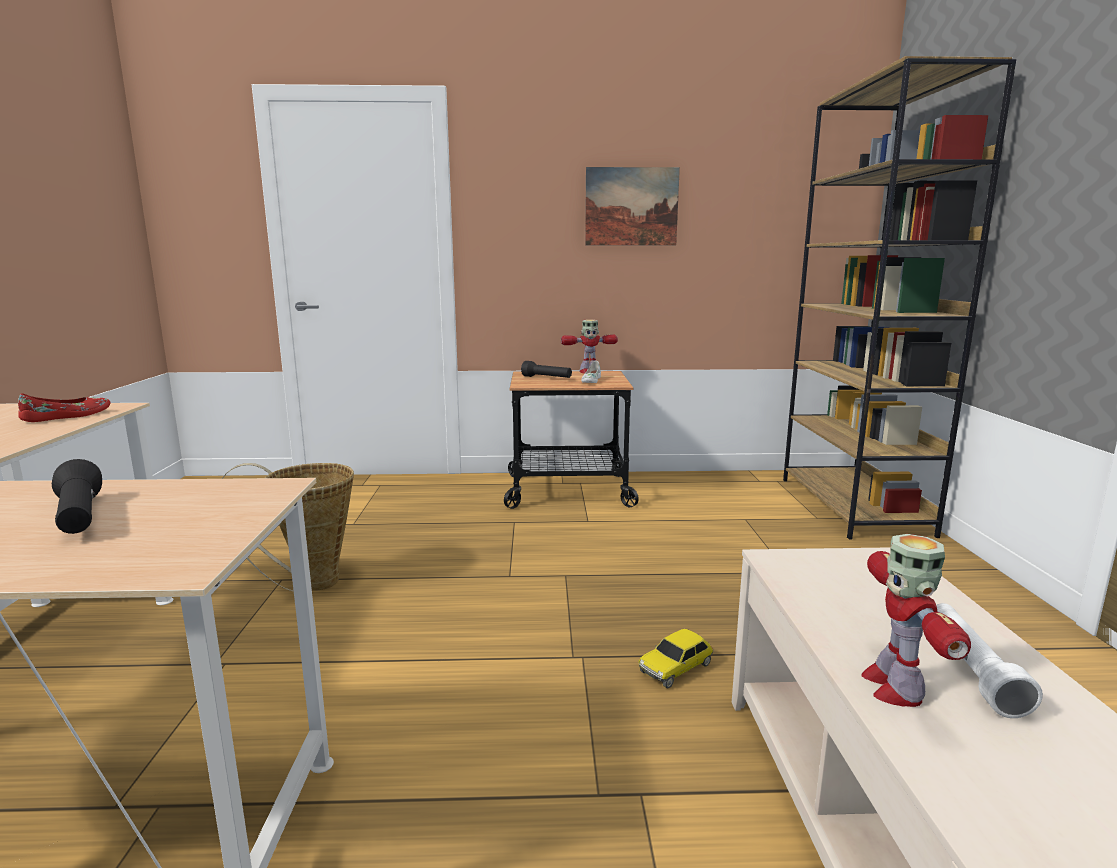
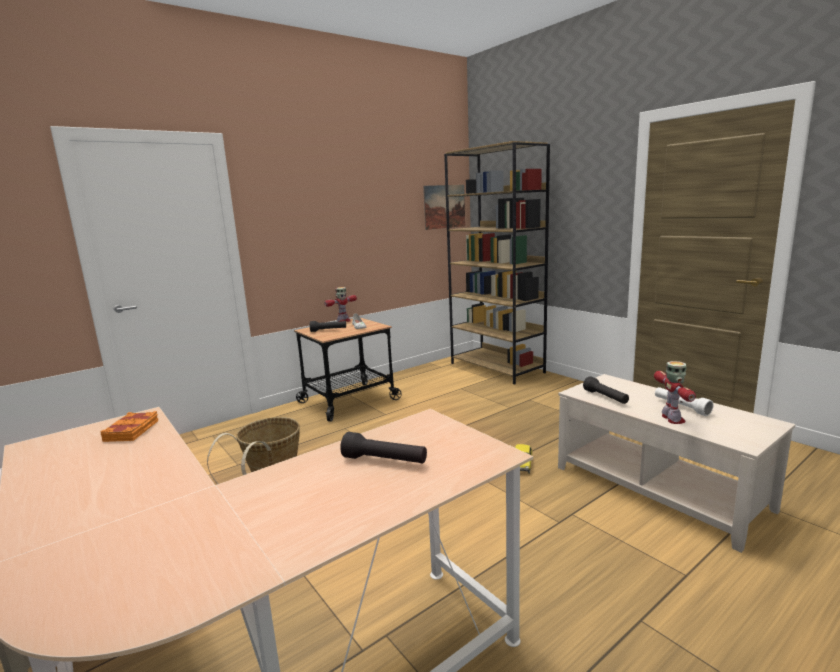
camera: 35 degrees left, 0 degrees up
(68, 416) = (132, 431): red shoe -> orange book
(631, 206) = (350, 212): picture -> picture (444, 206)
(817, 588) = (605, 398): none -> black flashlight
(893, 686) = (672, 419): toy robot -> toy robot turned 150 degrees counterclockwise

